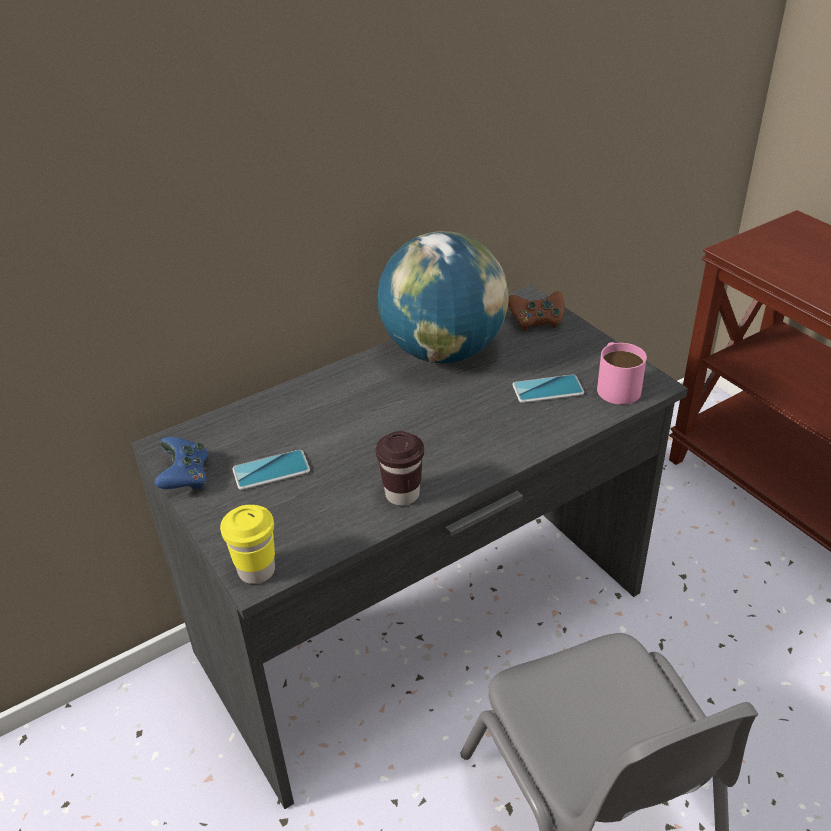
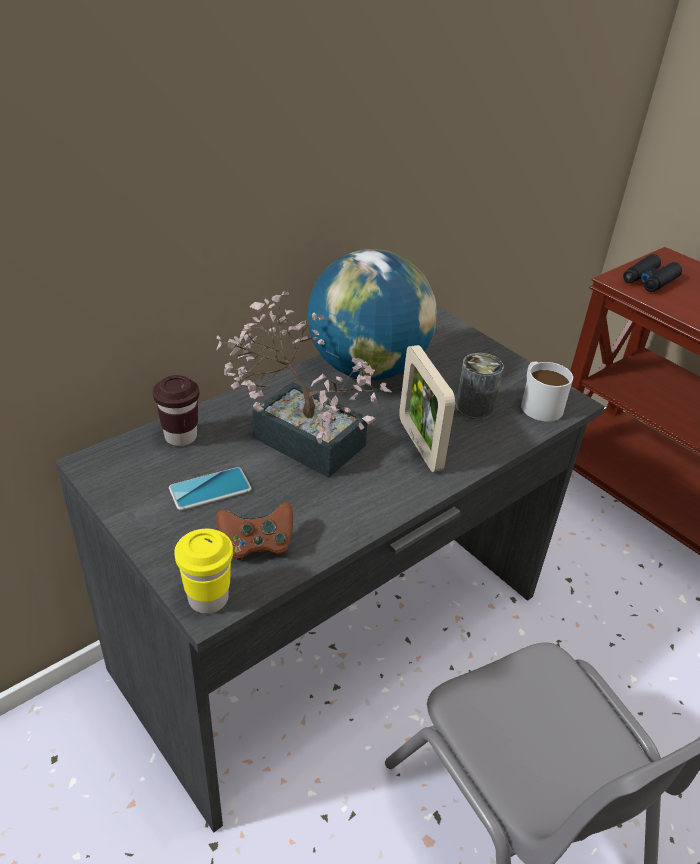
camera: 10 degrees left, 0 degrees up
(185, 478) = (118, 498): blue game controller -> none
(364, 419) = (299, 435): none -> potted plant
(402, 494) = (350, 513): brown cup -> brown cup (181, 437)
(483, 428) = (419, 444): none -> picture frame
(536, 322) = (451, 342): brown game controller -> brown game controller (256, 544)
(547, 389) = (475, 407): phone -> can
(616, 385) = (538, 403): pink mug -> white mug
(768, 250) = (649, 280): none -> black binoculars

